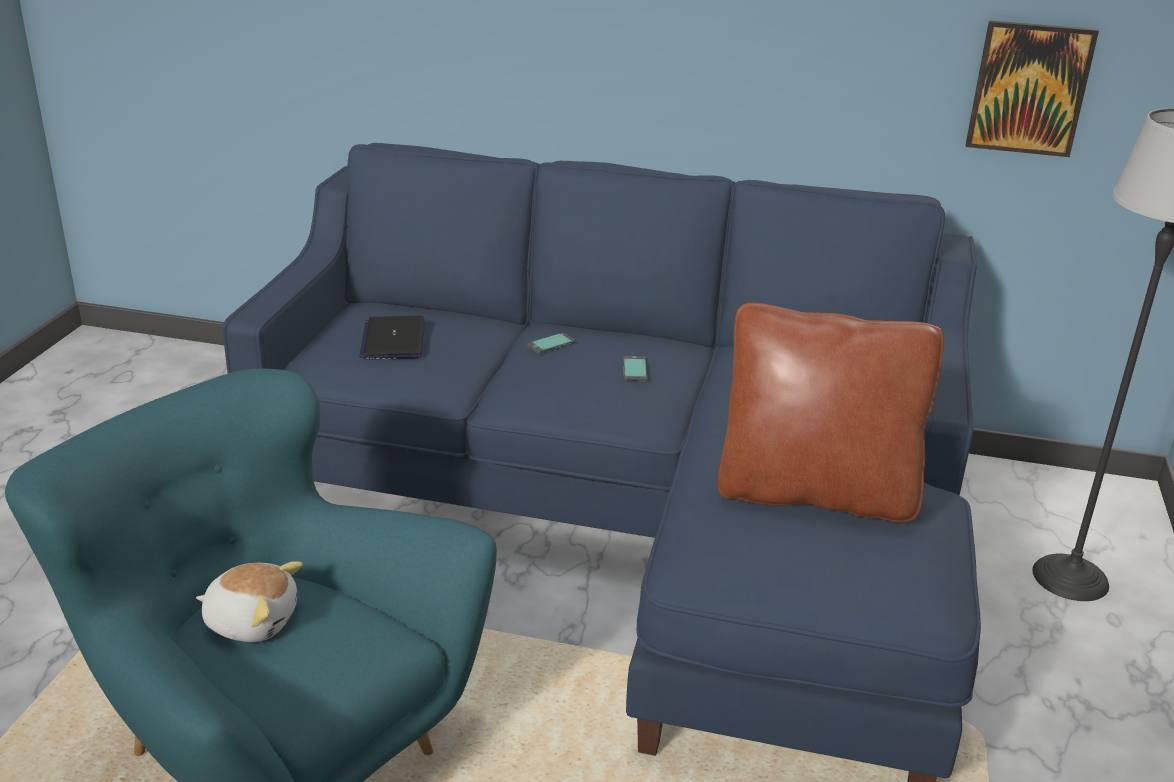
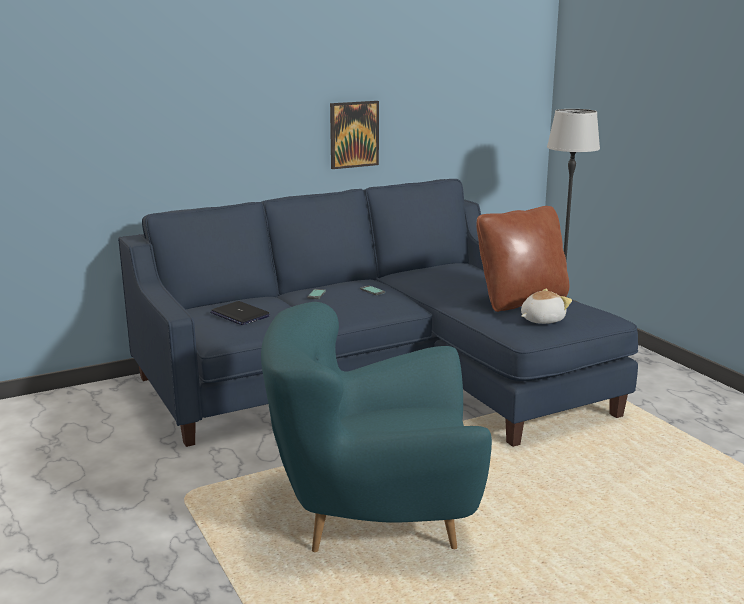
camera: 40 degrees left, 10 degrees down
(252, 621) = (372, 430): plush toy -> plush toy (541, 320)
(1029, 88) = (465, 121): picture -> picture (354, 134)

